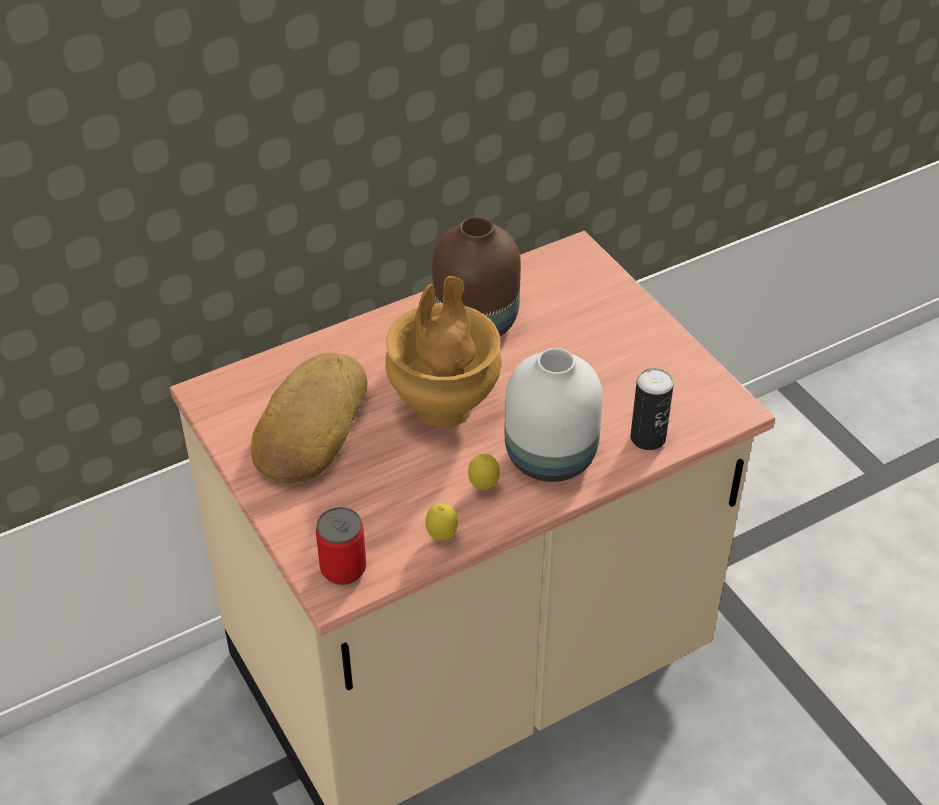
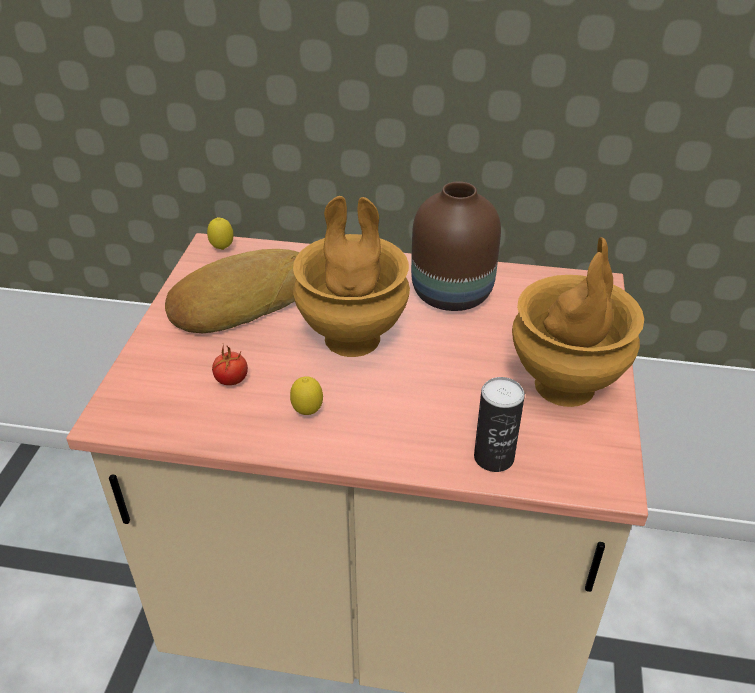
camera: 40 degrees right, 5 degrees down
(343, 568) = (135, 407): can -> none
(392, 499) = (231, 380): none -> tomato
(441, 537) = (229, 430): lemon -> lemon (222, 249)
(551, 458) = (389, 424): white vase -> none
(640, 355) = (565, 387): none -> brown vase

